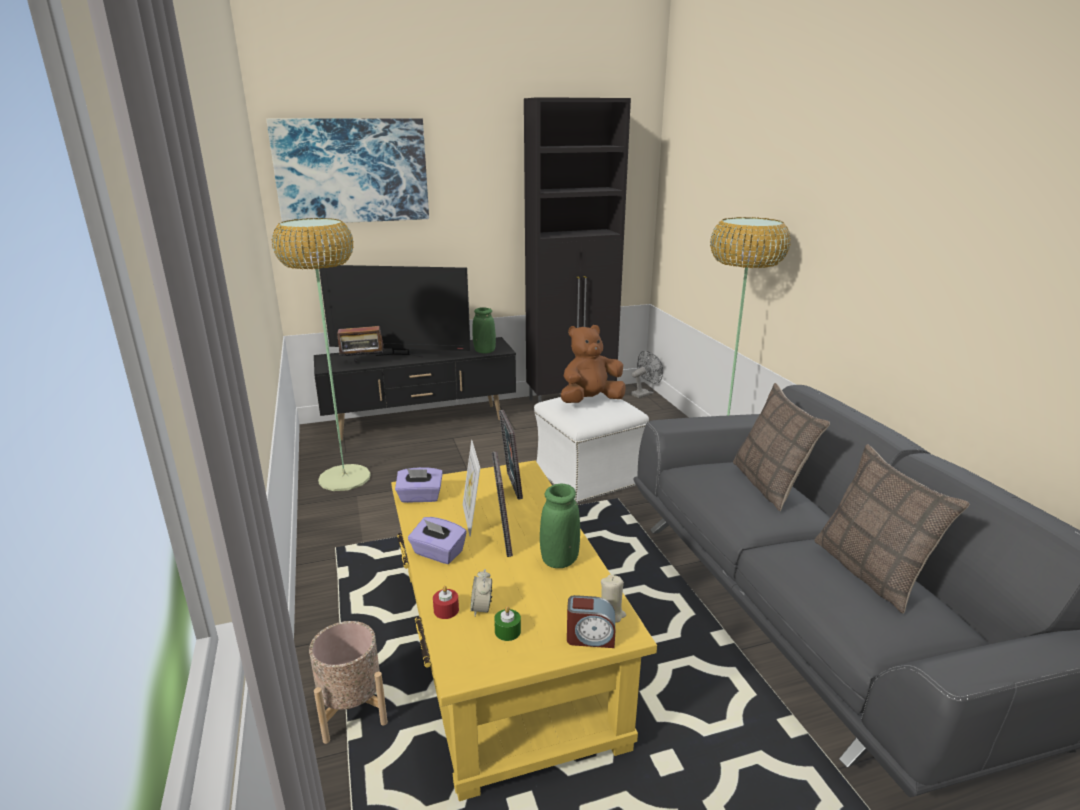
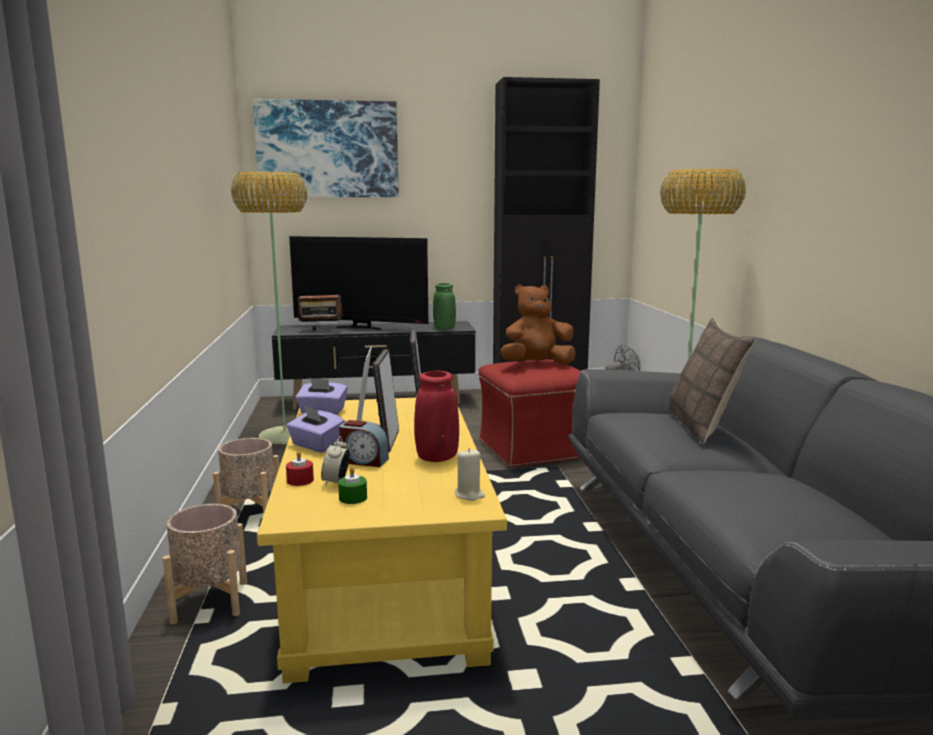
camera: 10 degrees right, 10 degrees down
(349, 590) = (250, 514): none -> beige planter
(560, 560) = (437, 458): green vase -> red vase
(588, 476) = (534, 449): white ottoman -> red ottoman
(590, 637) = (437, 508): alarm clock -> alarm clock (363, 461)
(871, 572) = (789, 490): pillow -> none

